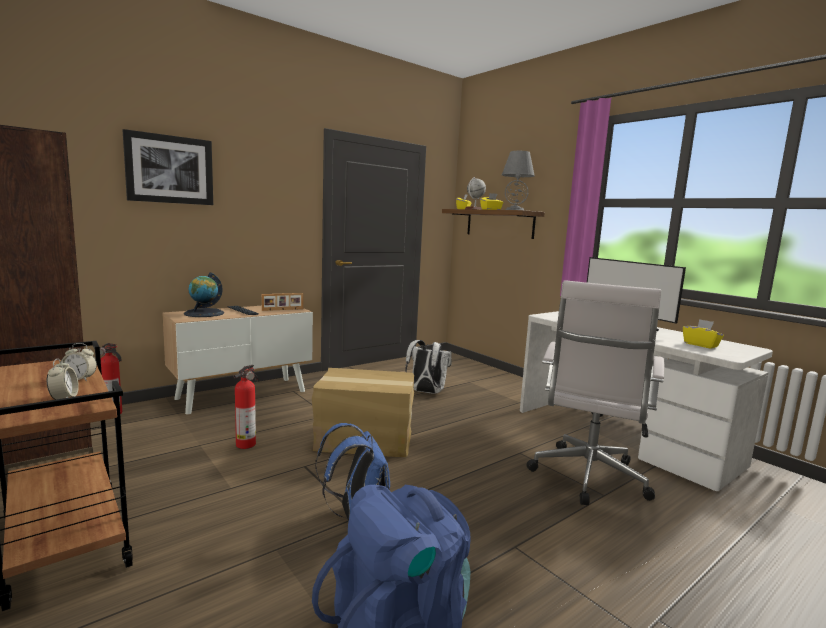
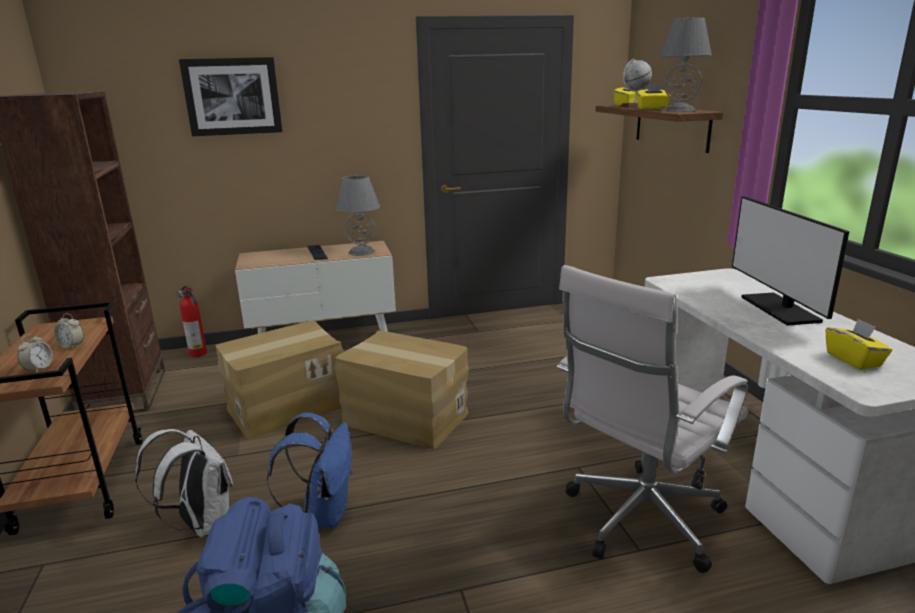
camera: 25 degrees right, 10 degrees up
(204, 313) = (275, 256): globe -> none
(247, 444) = (286, 406): fire extinguisher -> cardboard box
(283, 309) = (362, 251): picture frame -> grey table lamp
(426, 392) = (530, 361): white backpack -> white backpack (201, 524)

